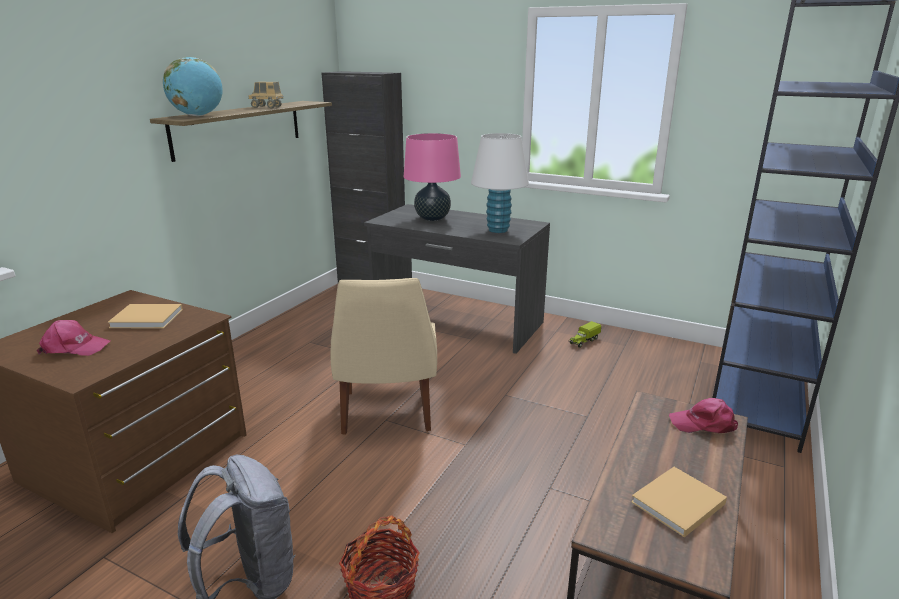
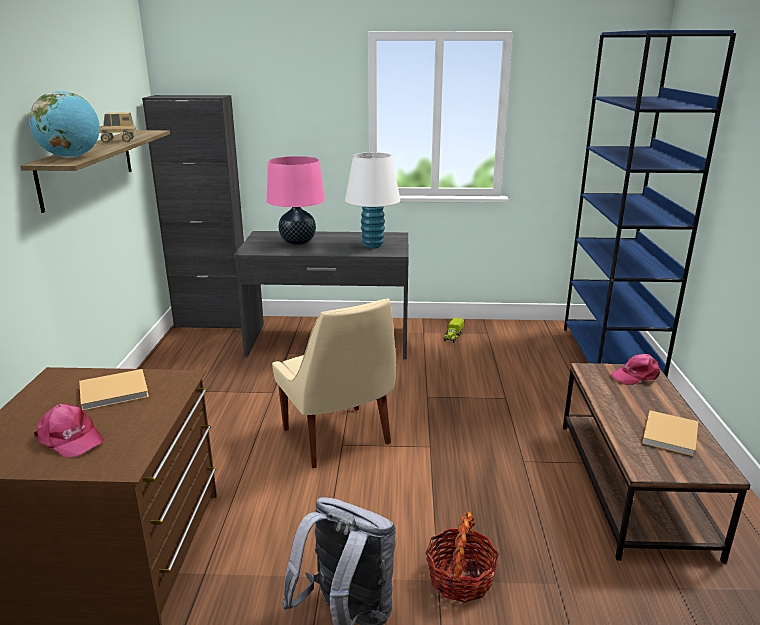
camera: 25 degrees left, 0 degrees up
(74, 347) = (70, 439): pink cap -> pink cap turned 60 degrees clockwise

